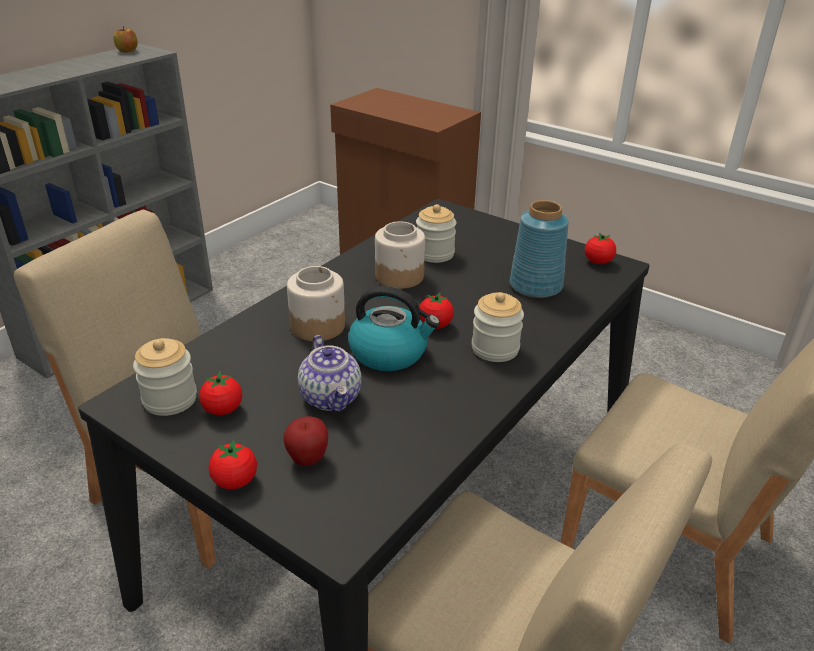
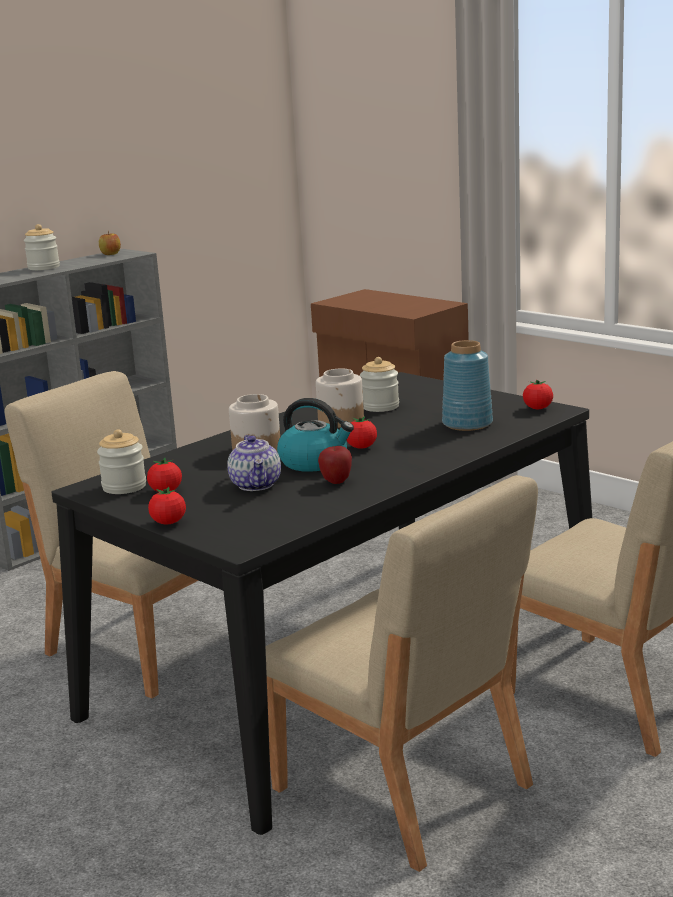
camera: 10 degrees right, 15 degrees down
(308, 459) = (228, 513): apple -> apple (336, 481)
(495, 349) = (409, 459): jar -> jar (43, 267)

